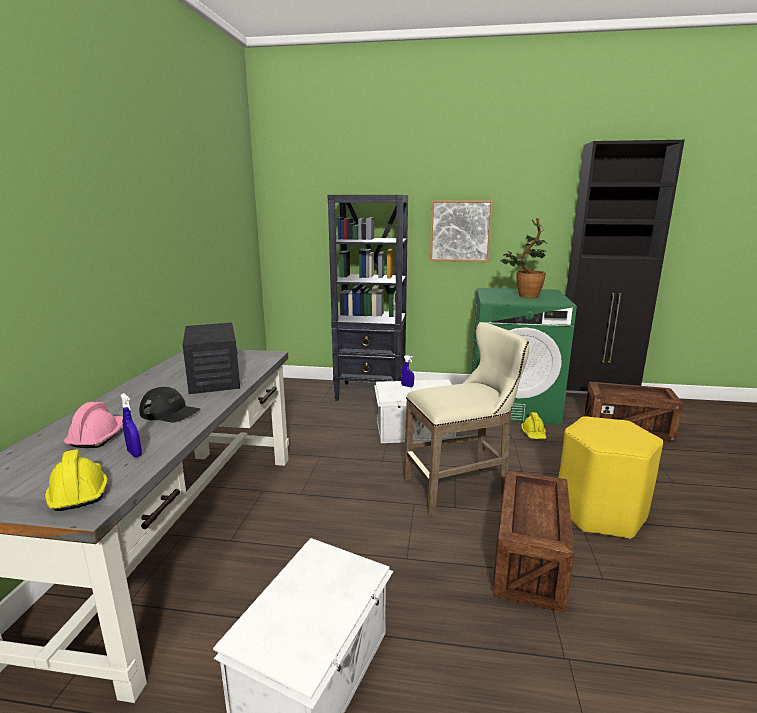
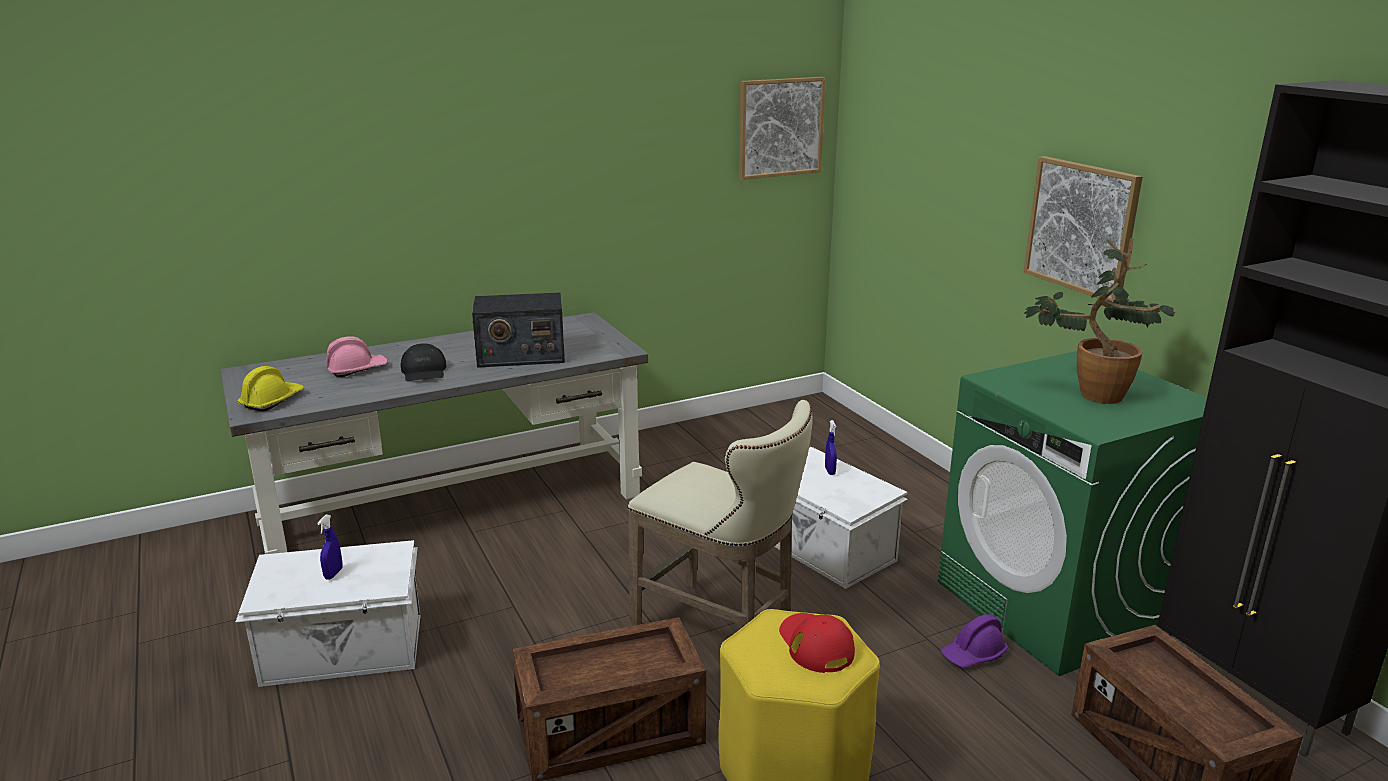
camera: 55 degrees right, 5 degrees up
(134, 453) = (339, 392): blue spray bottle -> blue spray bottle (333, 574)
(214, 378) = (520, 355): radio -> radio turned 45 degrees clockwise
(240, 207) = (780, 127): none -> picture
(371, 393) = (891, 474): black bookcase -> none
(533, 434) = (973, 654): yellow hard hat -> purple hard hat
(610, 427) = (815, 644): none -> red cap

